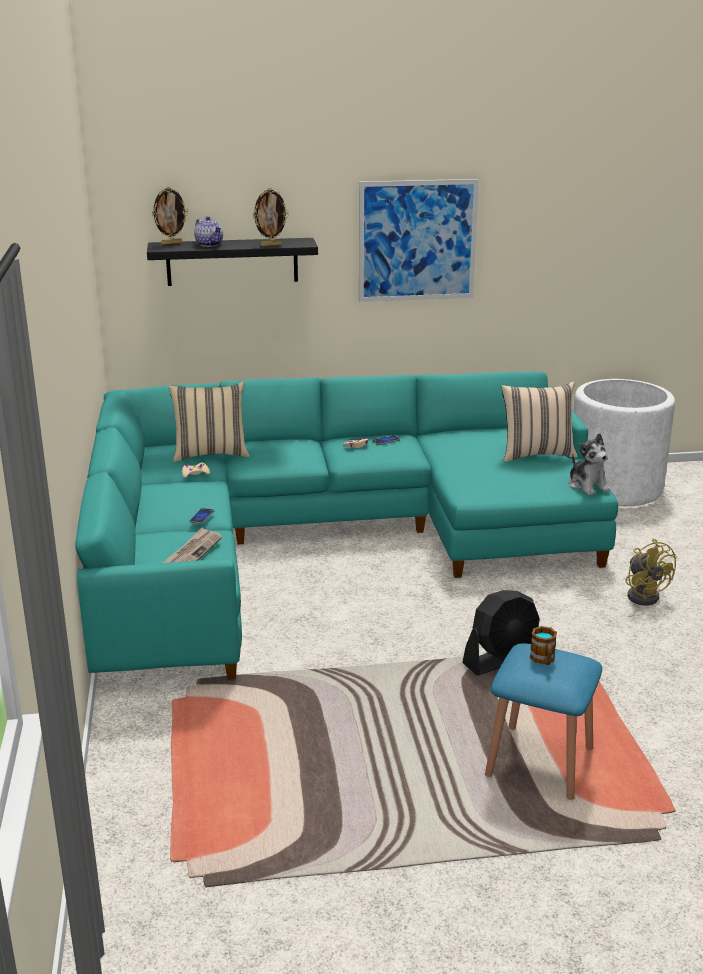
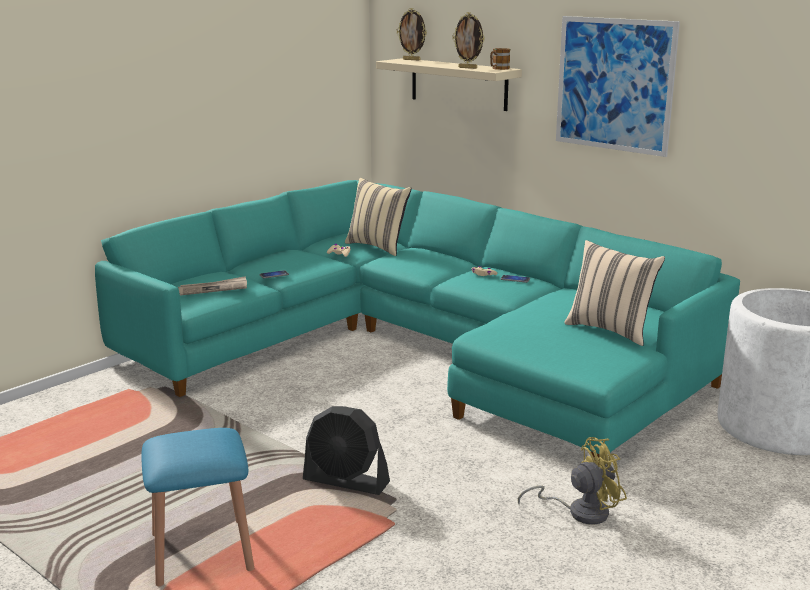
camera: 50 degrees right, 5 degrees down
(210, 244) = (431, 63): teapot -> none
(232, 261) = (458, 84): black shelf -> beige shelf
(543, 660) = (197, 440): mug -> mug (498, 69)
(587, 486) = (602, 371): plush toy -> none
(644, 594) = (580, 512): yellow fan -> yellow fan turned 135 degrees counterclockwise

